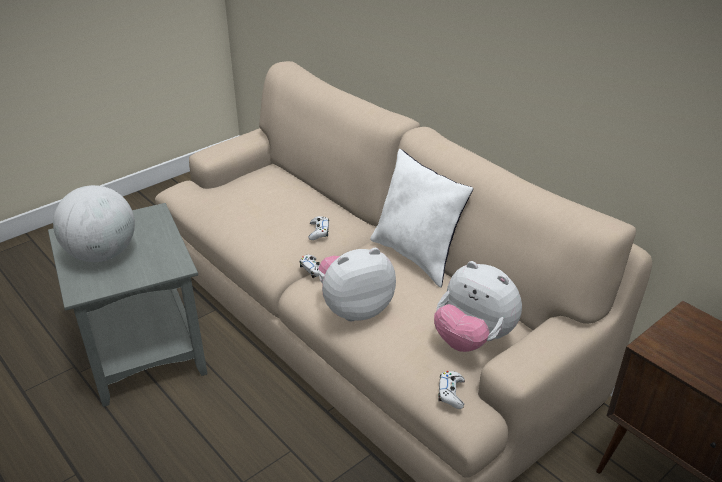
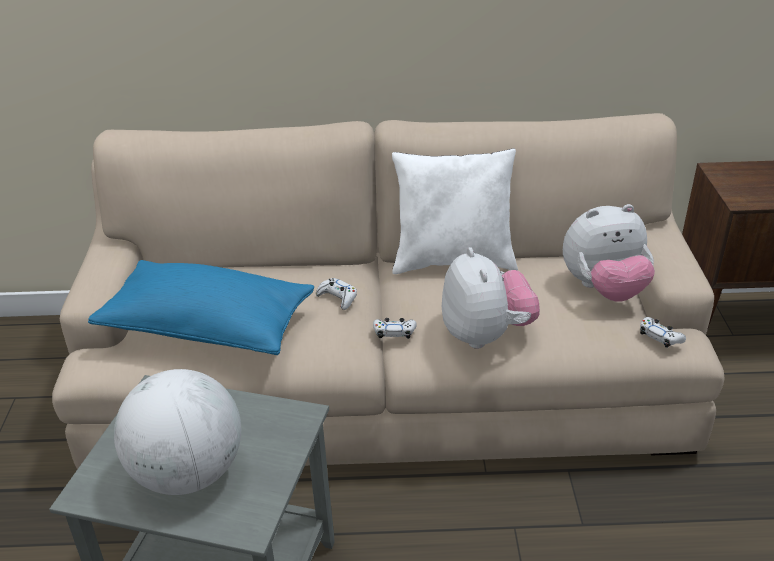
camera: 50 degrees left, 0 degrees up
(240, 204) = (208, 327): none -> blue pillow
(355, 308) = (486, 335): plush toy -> plush toy turned 150 degrees clockwise

